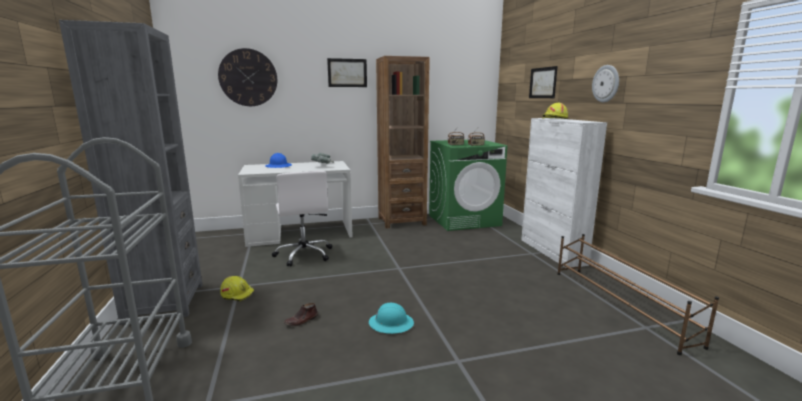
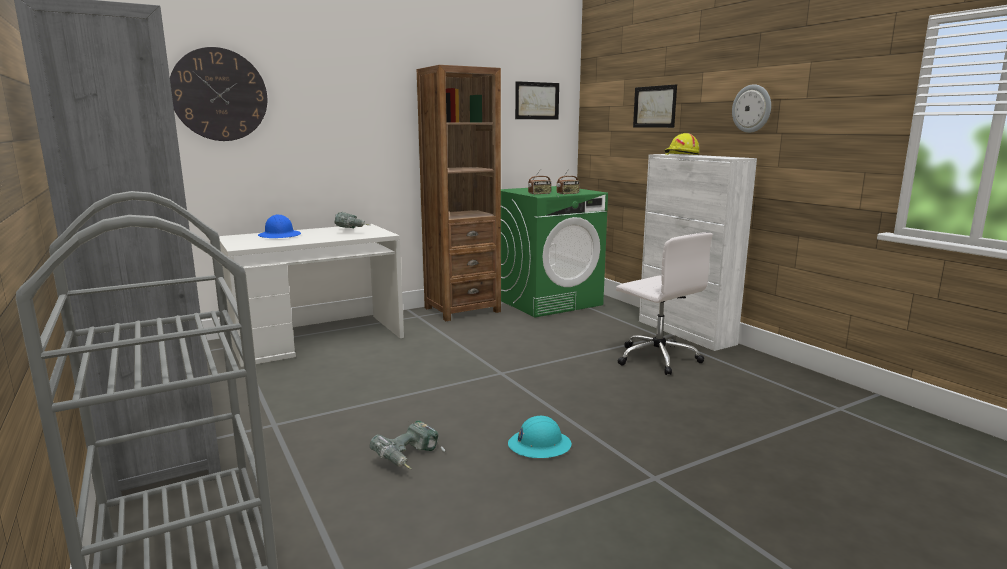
camera: 15 degrees left, 0 degrees up
(237, 294) = (281, 436): yellow hard hat -> none
(301, 321) = (410, 459): brown shoe -> power drill
(304, 254) = (347, 369): white office chair -> white office chair (656, 358)
(347, 73) = (374, 89): picture -> picture (537, 101)
(619, 305) = (798, 387): brown shoe rack -> none

